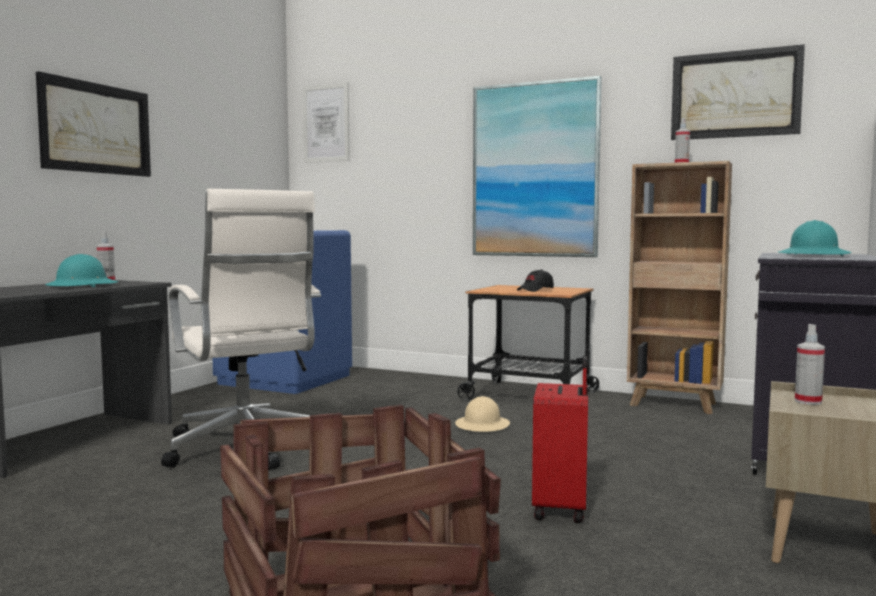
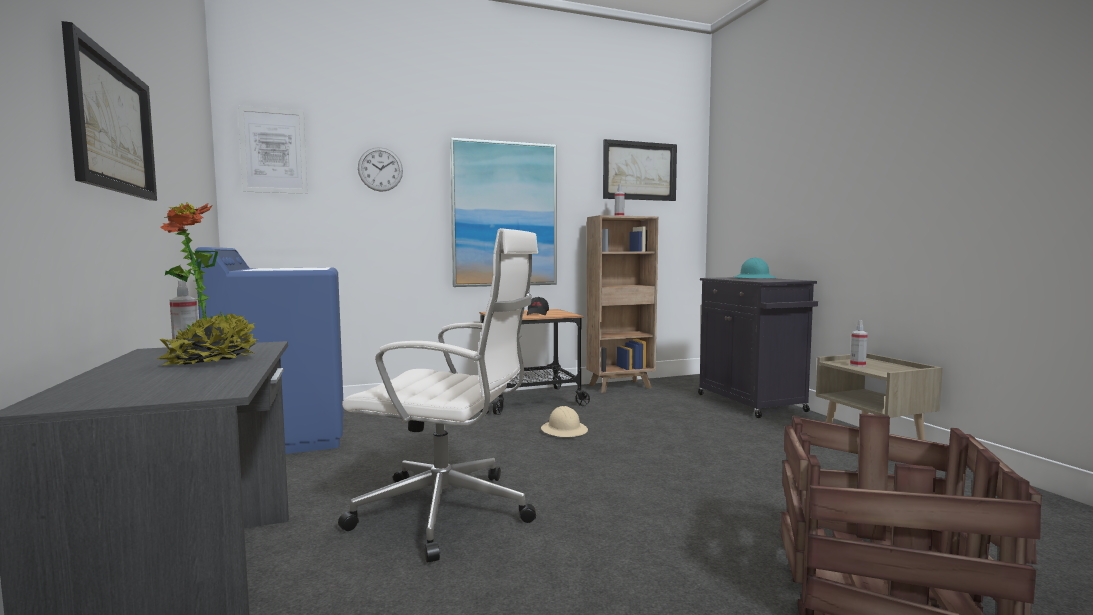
camera: 45 degrees left, 0 degrees up
(82, 286) = (212, 360): turquoise hard hat -> potted plant
(409, 130) = (380, 169): none -> wall clock
(562, 508) = (755, 470): red suitcase -> none

